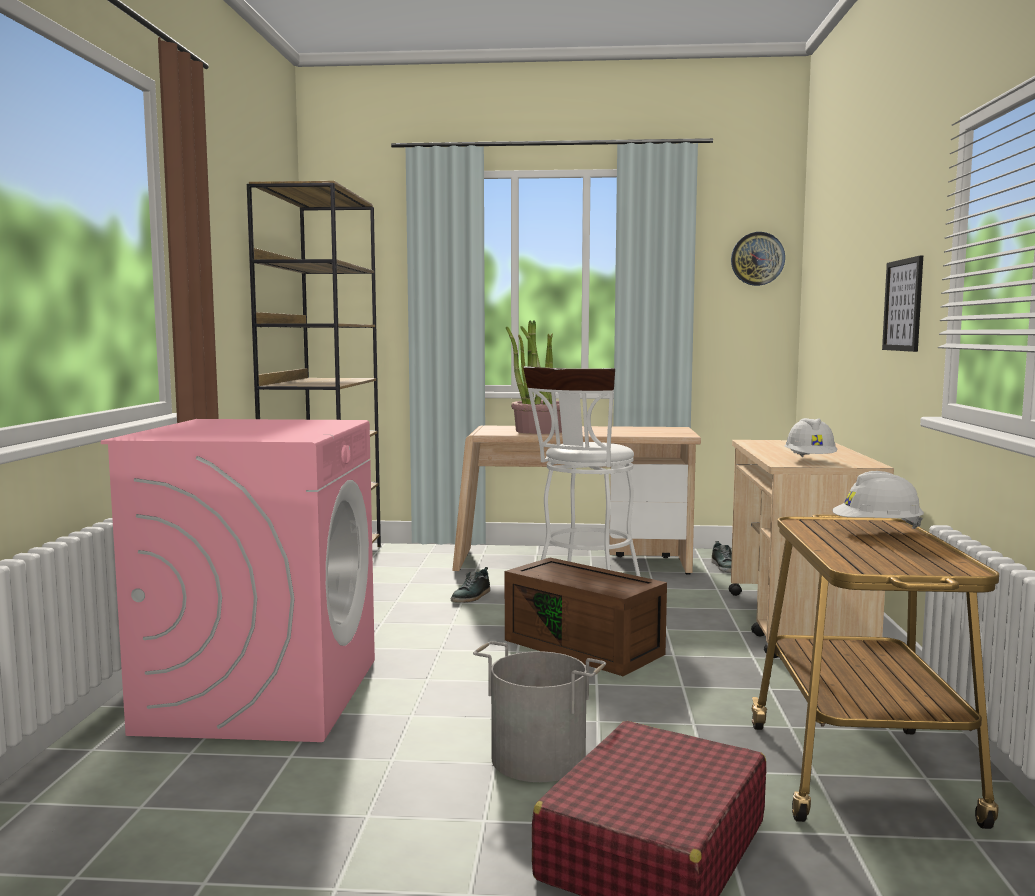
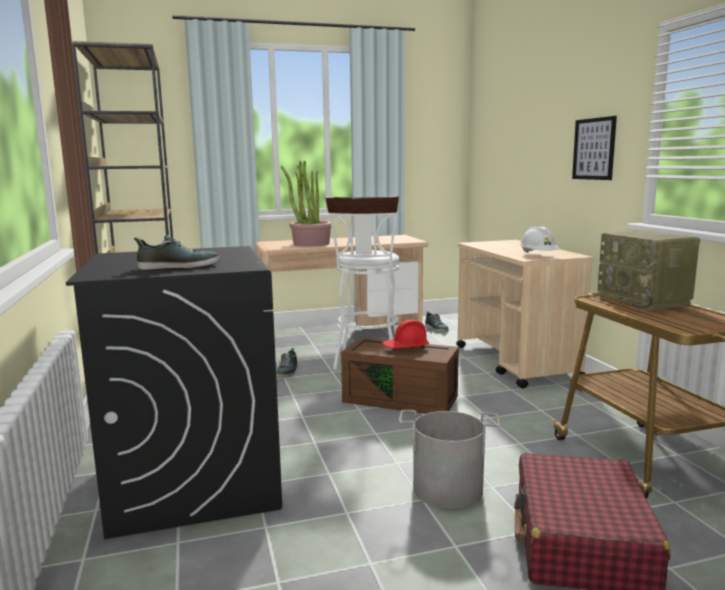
camera: 20 degrees left, 5 degrees up
(236, 433) = (179, 266): none -> shoe
(262, 694) = (194, 478): pink washing machine -> black washing machine
(593, 575) = (406, 347): none -> red hard hat
(757, 259) = (441, 115): wall clock -> none
(876, 529) = (645, 300): white hard hat -> radio

